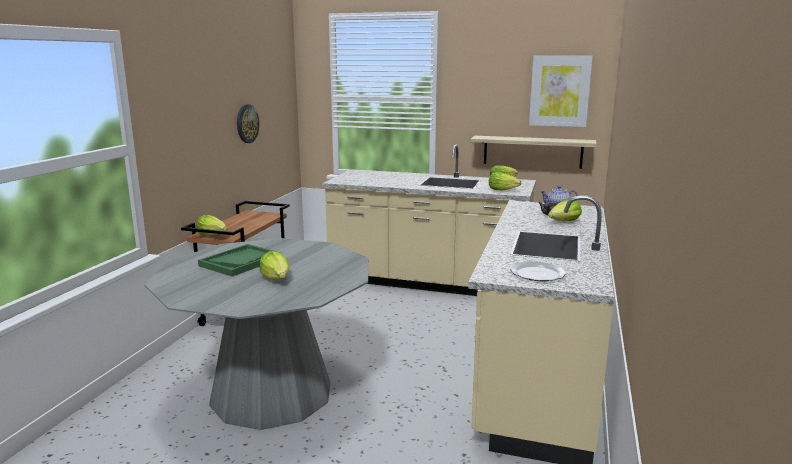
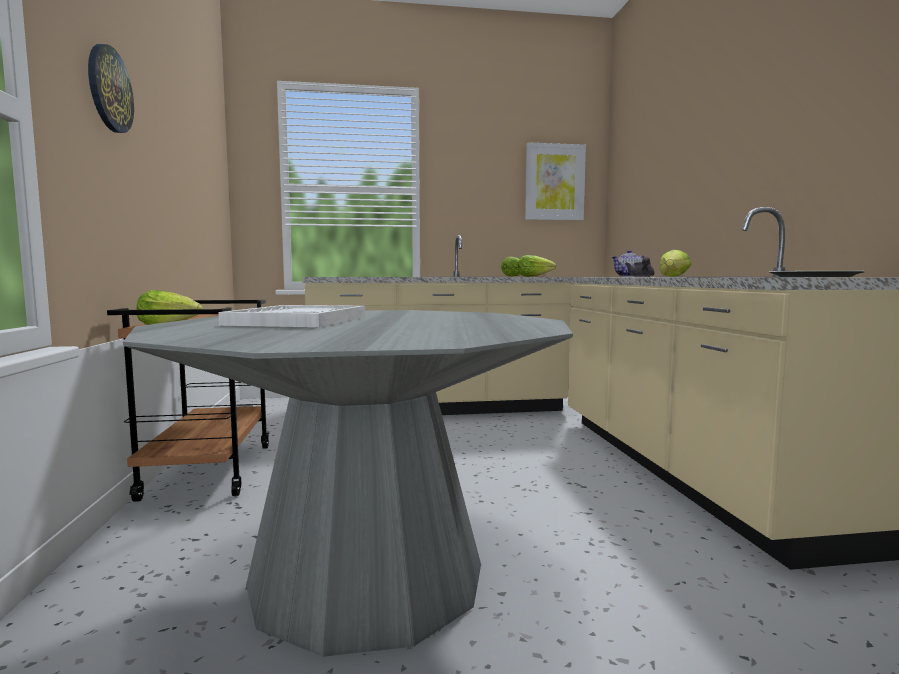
camera: 25 degrees left, 10 degrees down
(240, 262) = (299, 320): green tray -> white tray
(247, 123) = (185, 187): wall clock -> wall clock (109, 89)
(277, 279) = (413, 325): lettuce -> none
(532, 151) = (529, 249): shelf -> none

